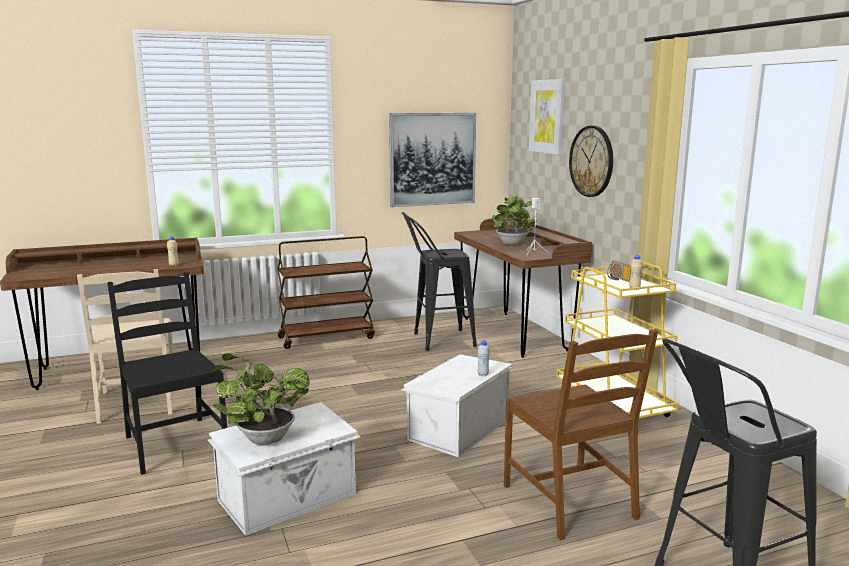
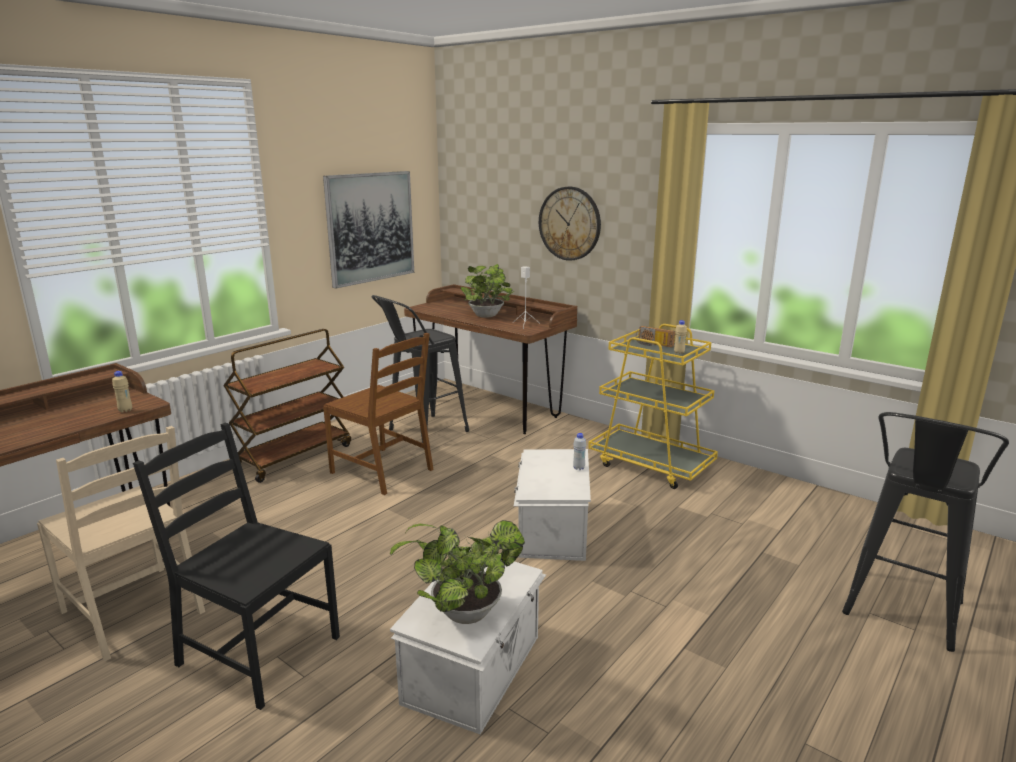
camera: 30 degrees left, 5 degrees up
(547, 116) = (499, 175): picture -> none
(571, 501) = (723, 573): brown chair -> brown chair (383, 471)

